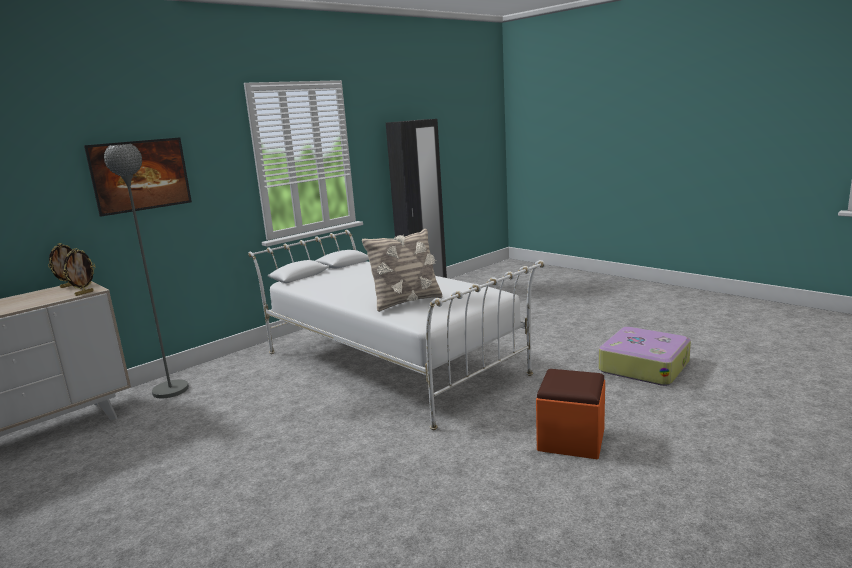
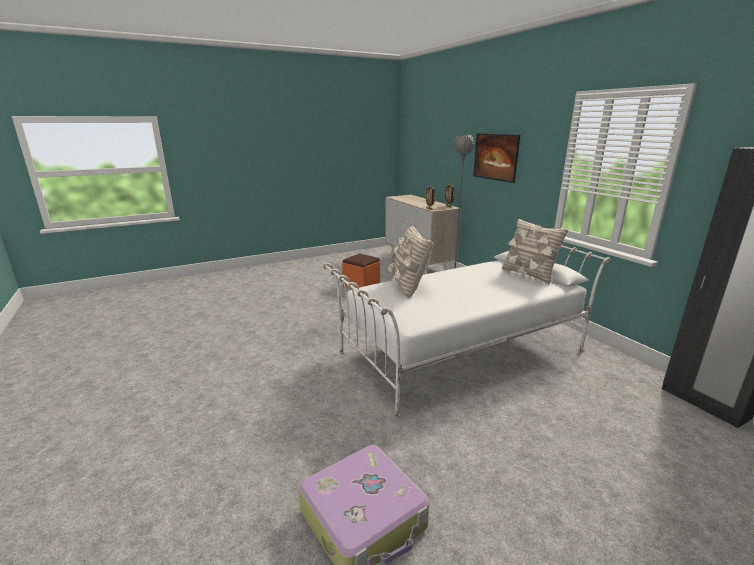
camera: 105 degrees right, 5 degrees up
(342, 269) = (528, 275): none -> beige pillow
(571, 440) = (276, 402): orange ottoman -> orange ottoman (361, 286)

